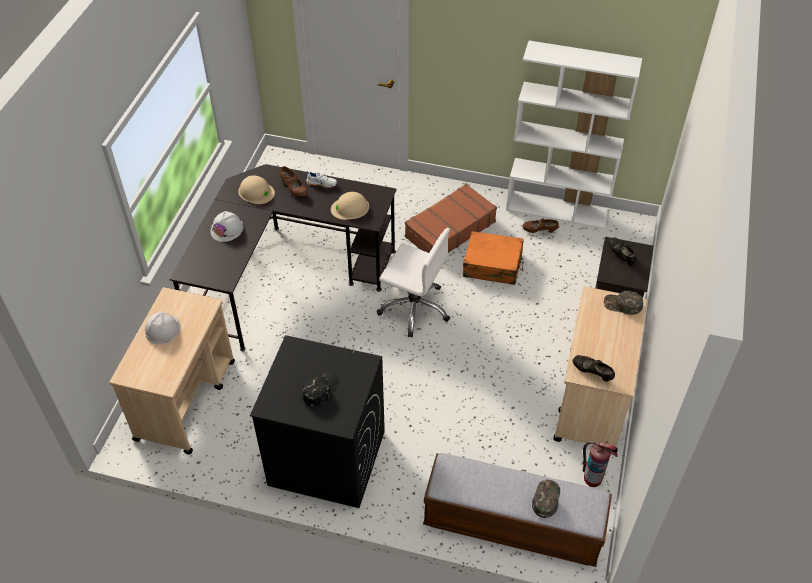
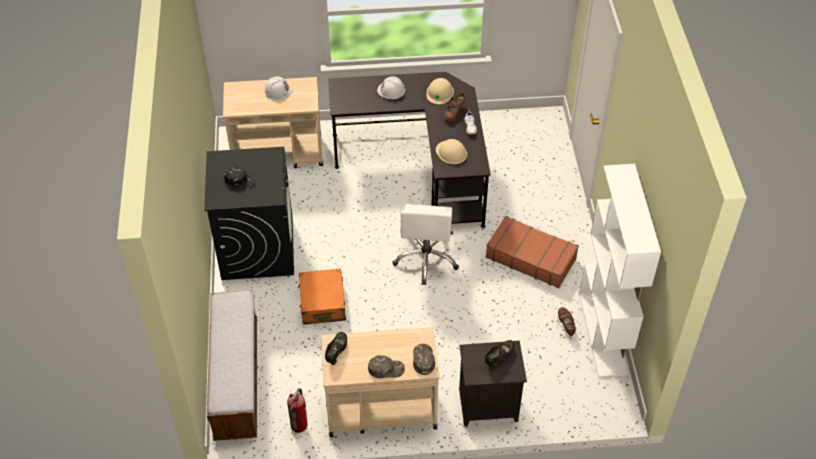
camera: 70 degrees right, 0 degrees up
(492, 265) = (503, 300): orange suitcase -> orange suitcase (322, 303)
(545, 499) = (229, 366): green cap -> green cap (386, 369)

